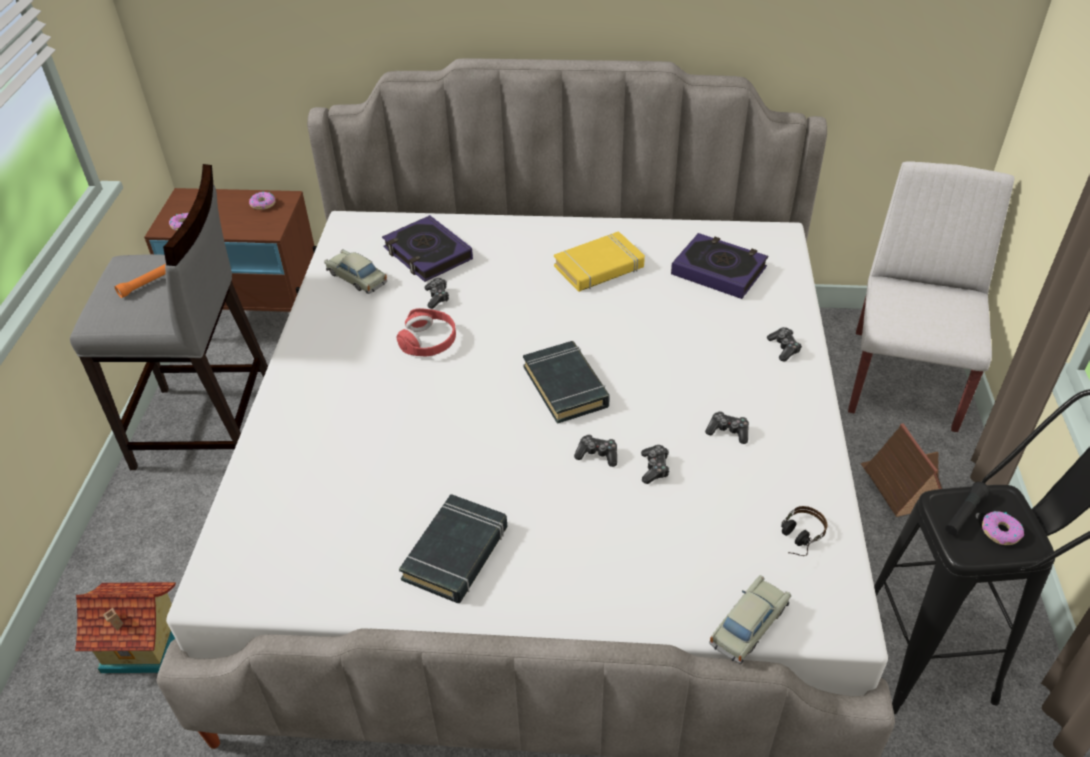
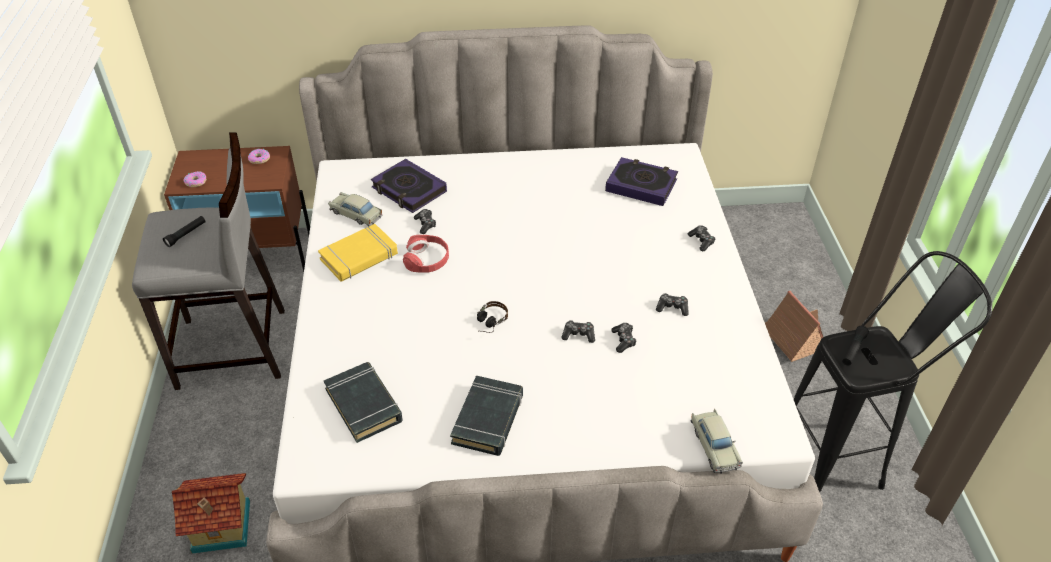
camera: 10 degrees left, 0 degrees up
(145, 285) = (186, 234): orange flashlight -> black flashlight
(566, 386) = (543, 285): black book -> black book (364, 405)
(599, 267) = (548, 190): yellow book -> yellow book (359, 257)
(748, 625) = (714, 446): beige toy car -> beige toy car turned 135 degrees clockwise
(797, 539) = (737, 381): headphones -> headphones (488, 323)
(904, 378) = (781, 256): white chair -> none
(1000, 532) = (879, 359): donut -> none

